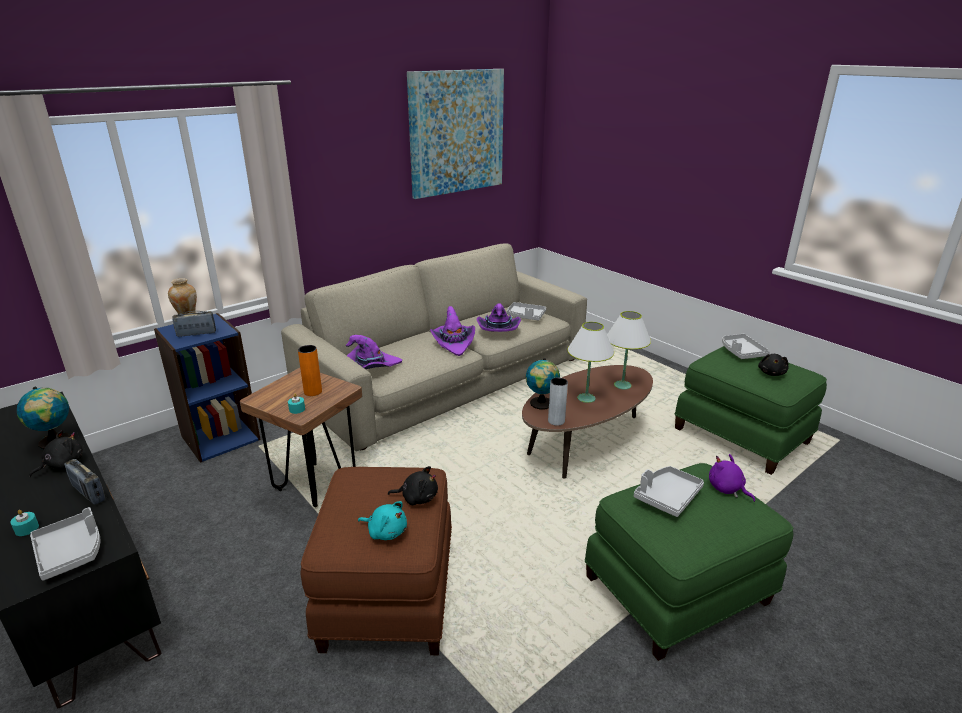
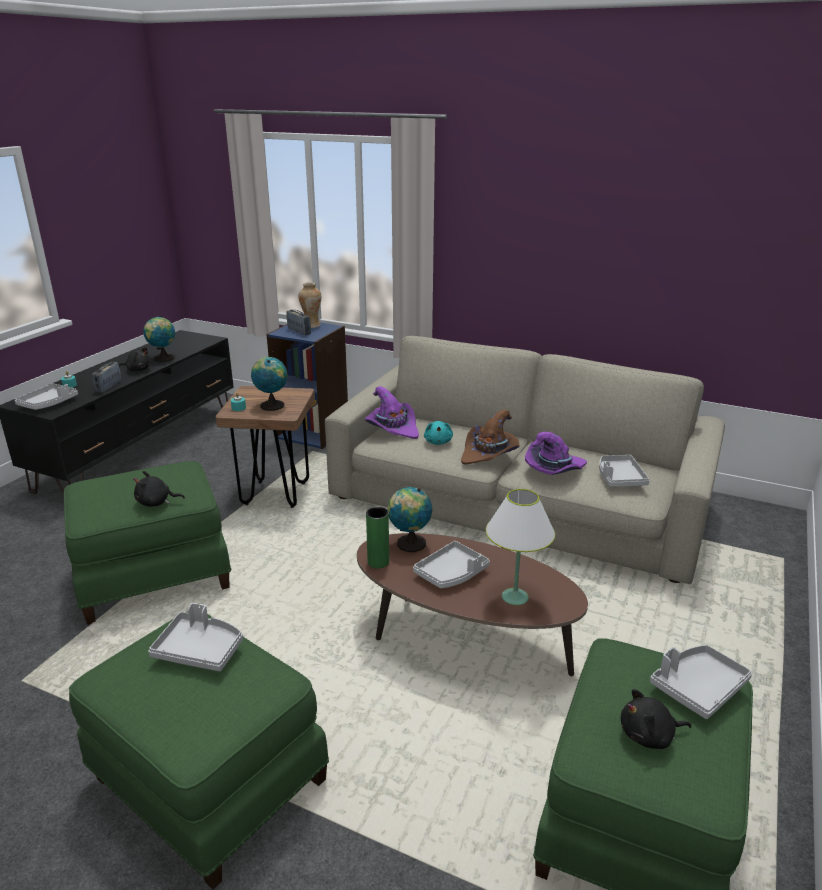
camera: 65 degrees right, 0 degrees up
(313, 392) = (271, 405): orange vase -> globe
(386, 531) = (105, 501): turquoise plush toy -> turquoise plush toy (438, 442)
(386, 592) = (154, 575): brown ottoman -> green ottoman
(417, 498) = (156, 502): black plush toy -> black plush toy turned 105 degrees clockwise
(454, 343) = (489, 453): purple hat -> brown hat
(457, 132) = (685, 204): picture -> none
(556, 421) = (378, 562): grey vase -> green vase
(586, 398) = (451, 573): white table lamp -> grey tray
(727, 489) = (243, 706): purple plush toy -> none

